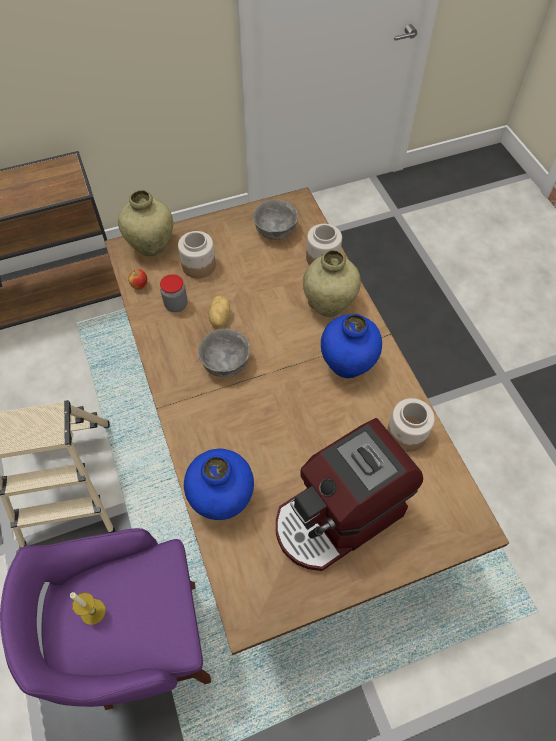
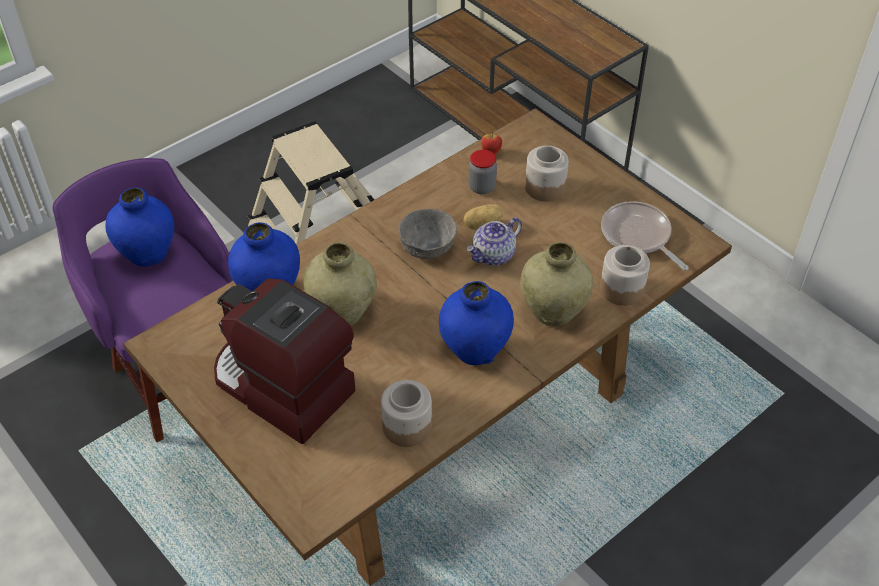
camera: 70 degrees right, 10 degrees down
(93, 611) = (148, 255): candle -> blue vase
(151, 246) = (549, 144): beige vase -> beige vase (343, 313)
(255, 321) = (493, 255): none -> teapot
(276, 230) = (638, 236): grey bowl -> frying pan

